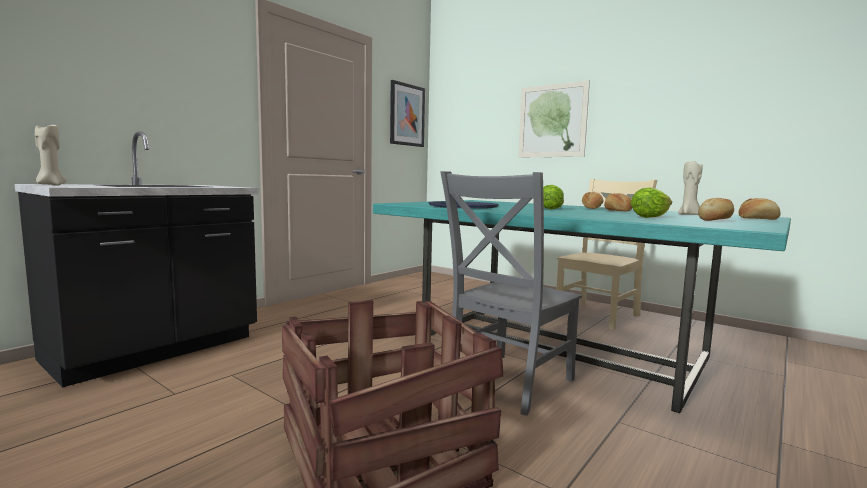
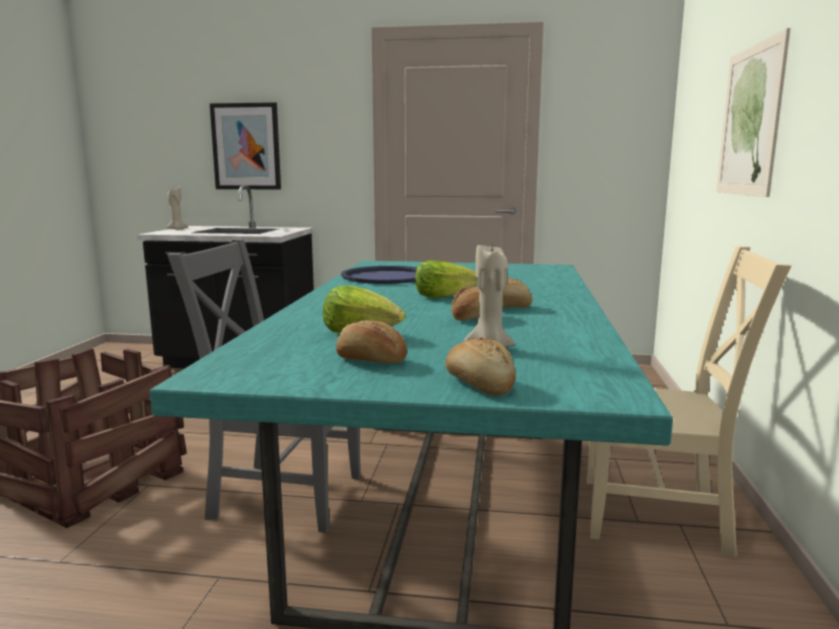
camera: 60 degrees right, 5 degrees up
(407, 115) = (616, 122): picture -> picture (246, 146)

